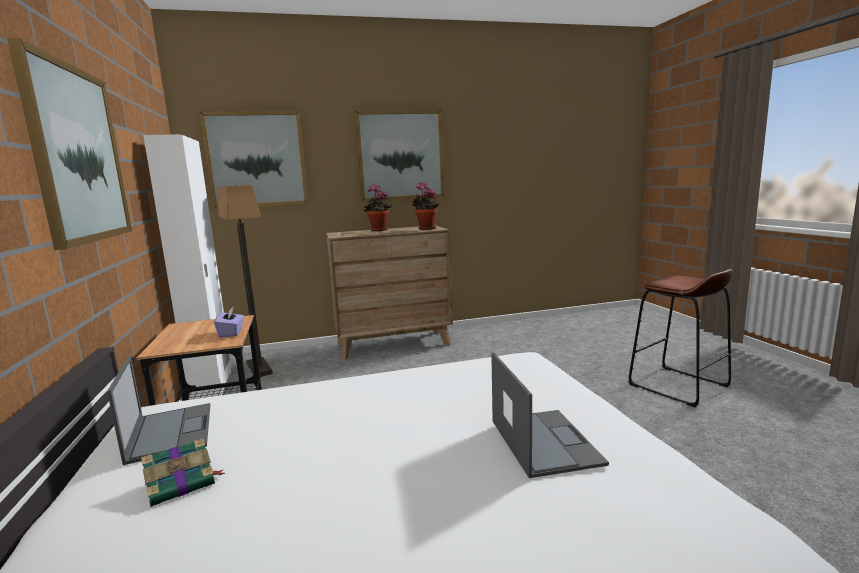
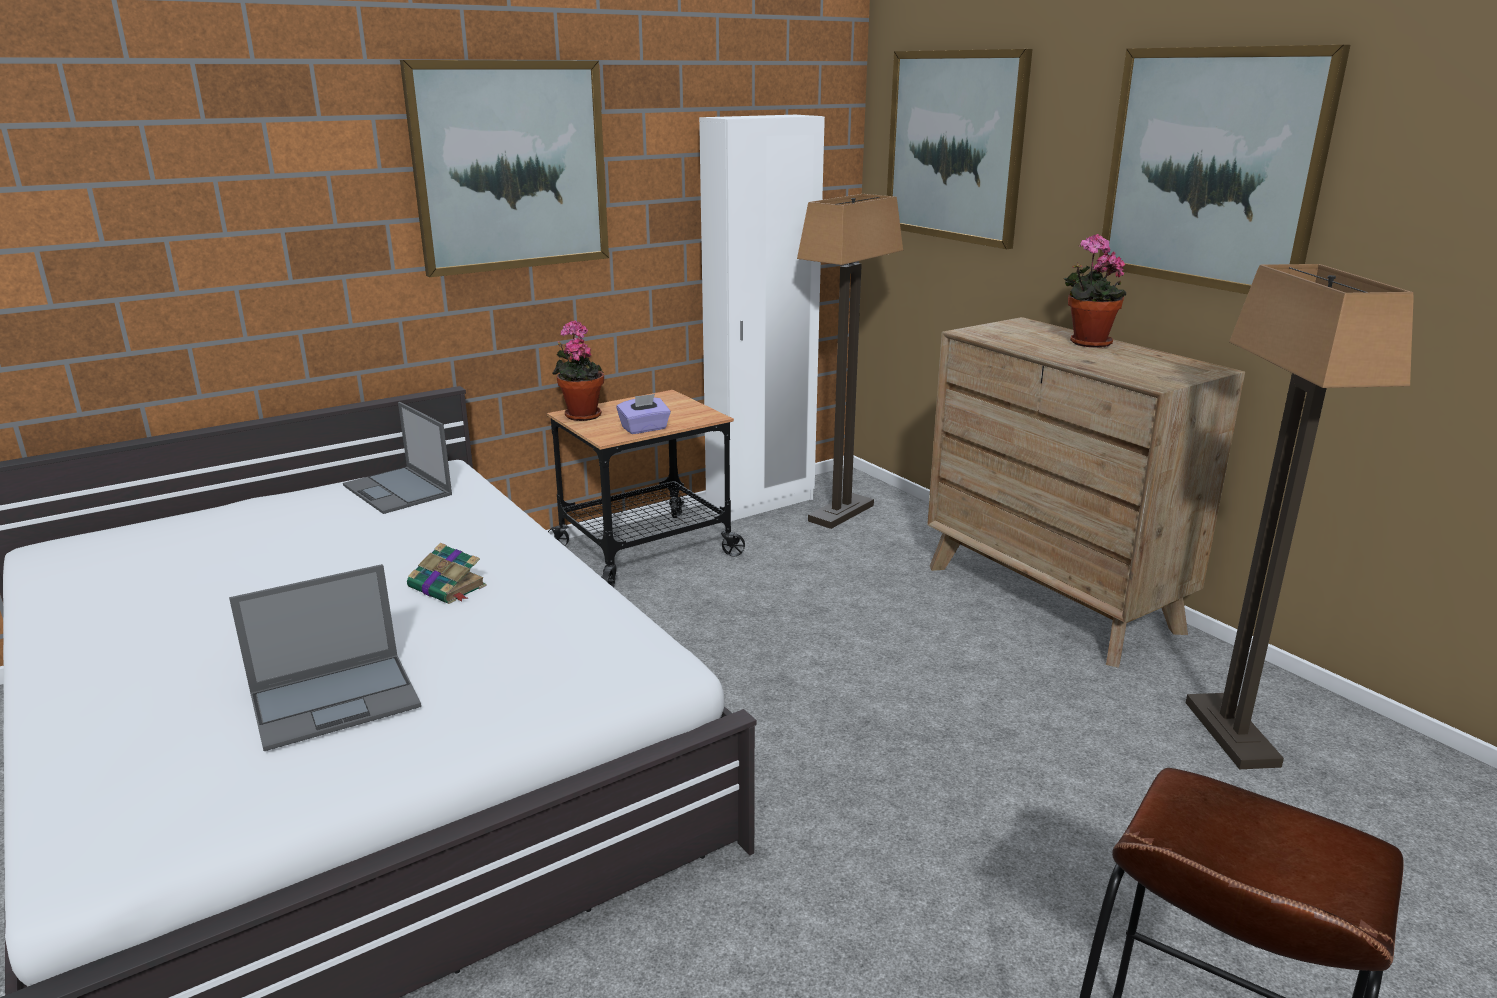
camera: 70 degrees right, 10 degrees up
(170, 431) = (398, 490): laptop -> laptop turned 90 degrees clockwise
(182, 483) = (300, 525): book -> book (448, 587)
(425, 229) = (1147, 373): potted plant -> potted plant (581, 415)
(501, 339) = (1232, 734): none -> floor lamp

